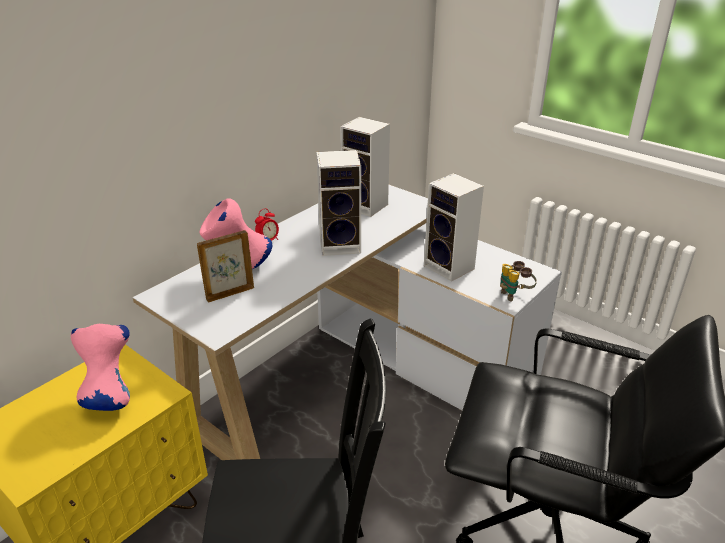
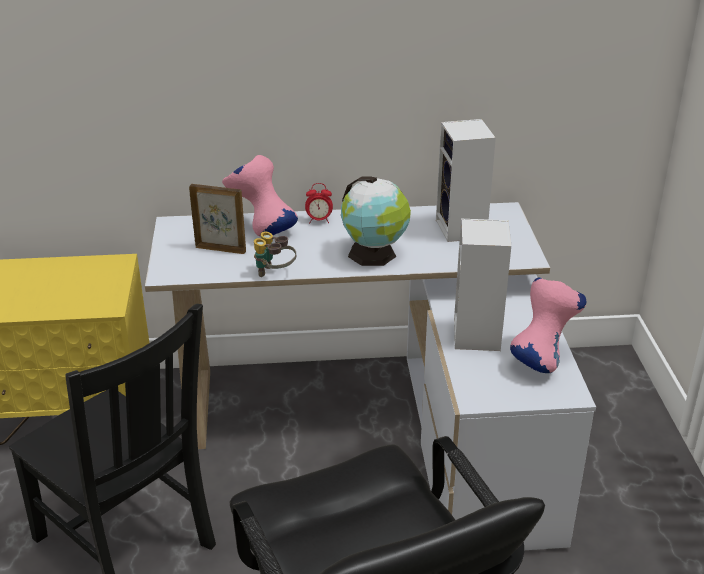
camera: 45 degrees right, 0 degrees up
(111, 396) = (77, 288): pink vase -> pink vase (542, 359)
(342, 244) = (374, 254): speaker -> globe
(514, 294) = (496, 397): binoculars -> binoculars (274, 274)

